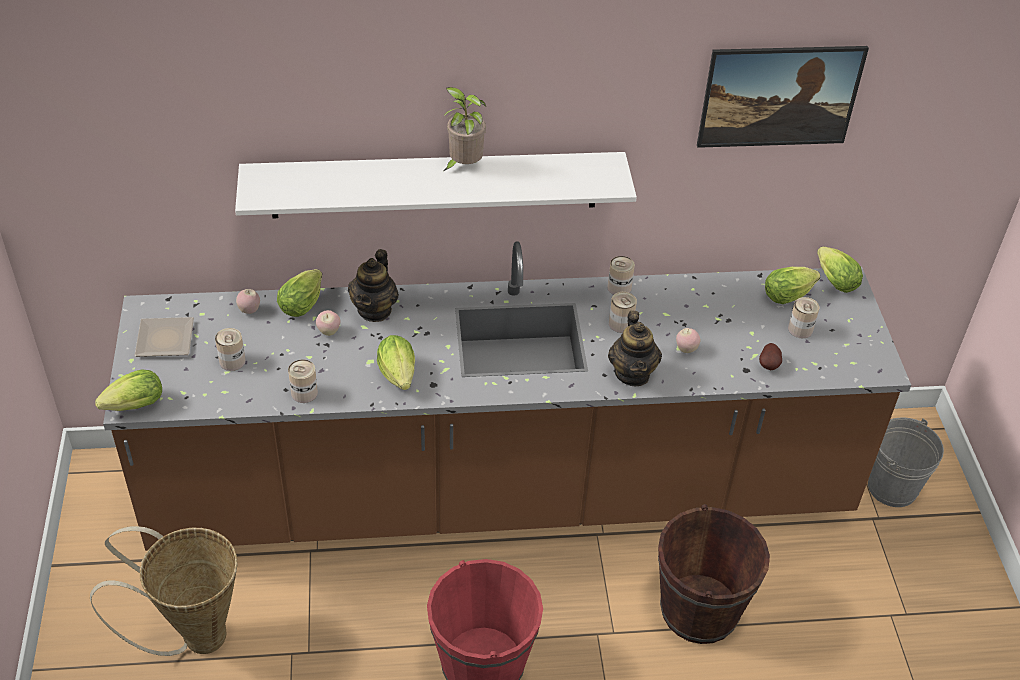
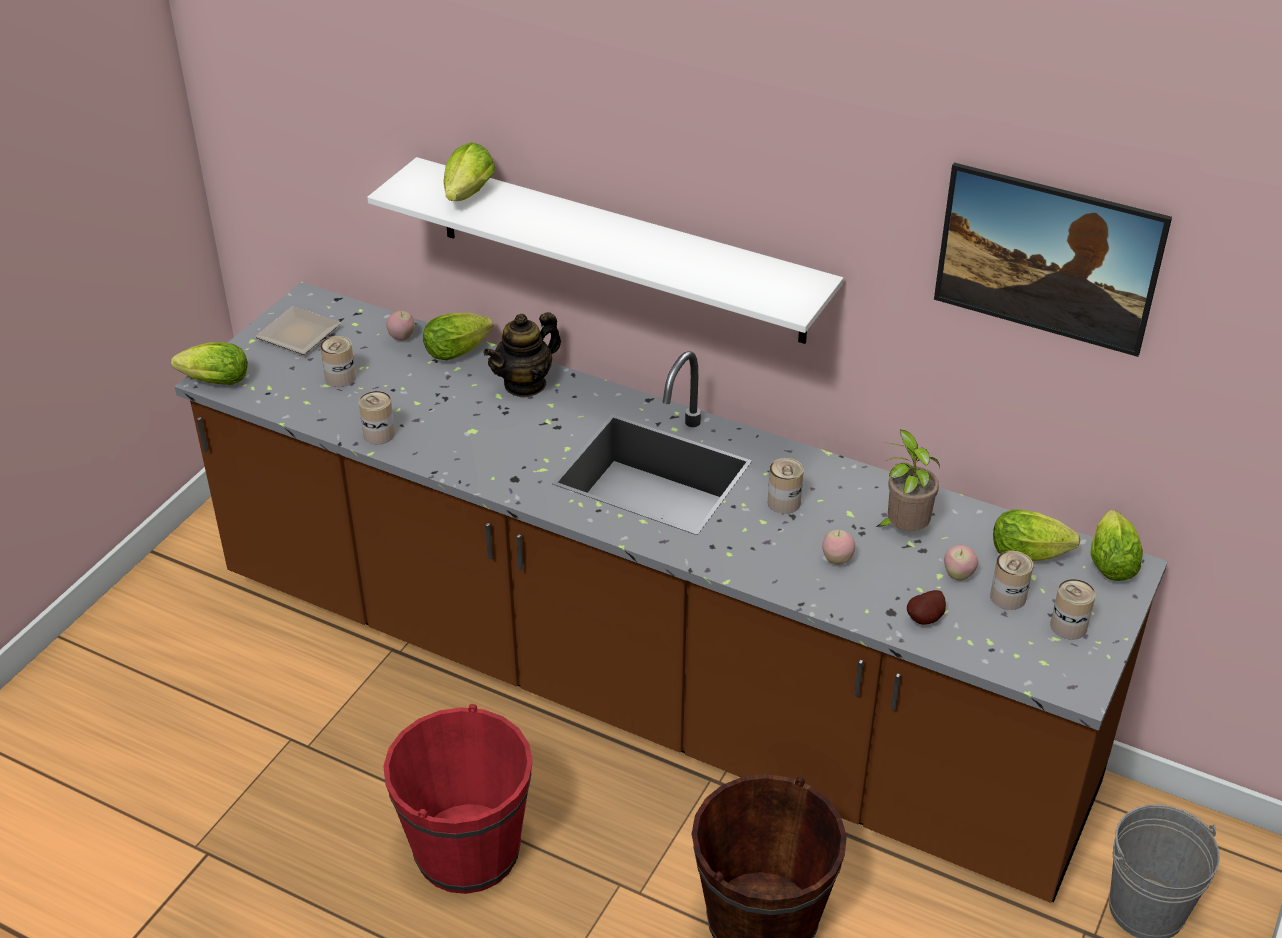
camera: 35 degrees right, 5 degrees down
(194, 636) = (217, 677): basket -> none
(329, 331) = (458, 387): apple -> apple (958, 575)
(399, 377) = (486, 458): lettuce -> lettuce (466, 197)
(463, 166) = (640, 231): potted plant -> potted plant (903, 530)
(619, 288) = (819, 464): can -> can (1068, 626)
(632, 373) = (746, 558): teapot -> none

